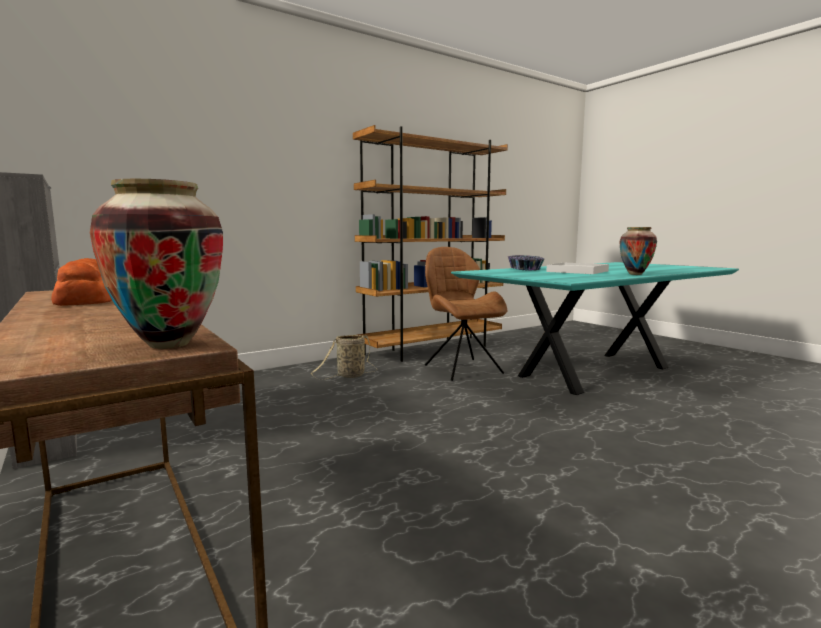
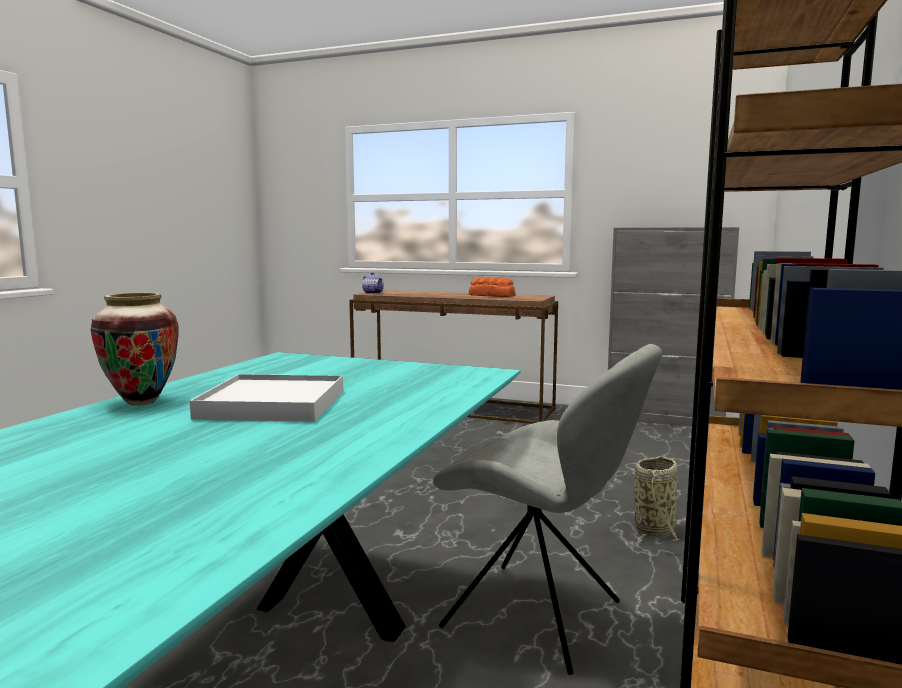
camera: 145 degrees right, 0 degrees up
(169, 344) = (373, 293): vase -> teapot
(461, 368) = (539, 617): brown chair -> grey chair
(525, 269) = (407, 402): bowl -> none

